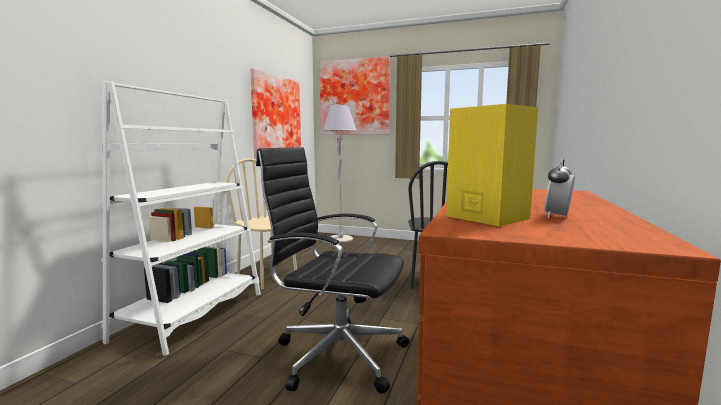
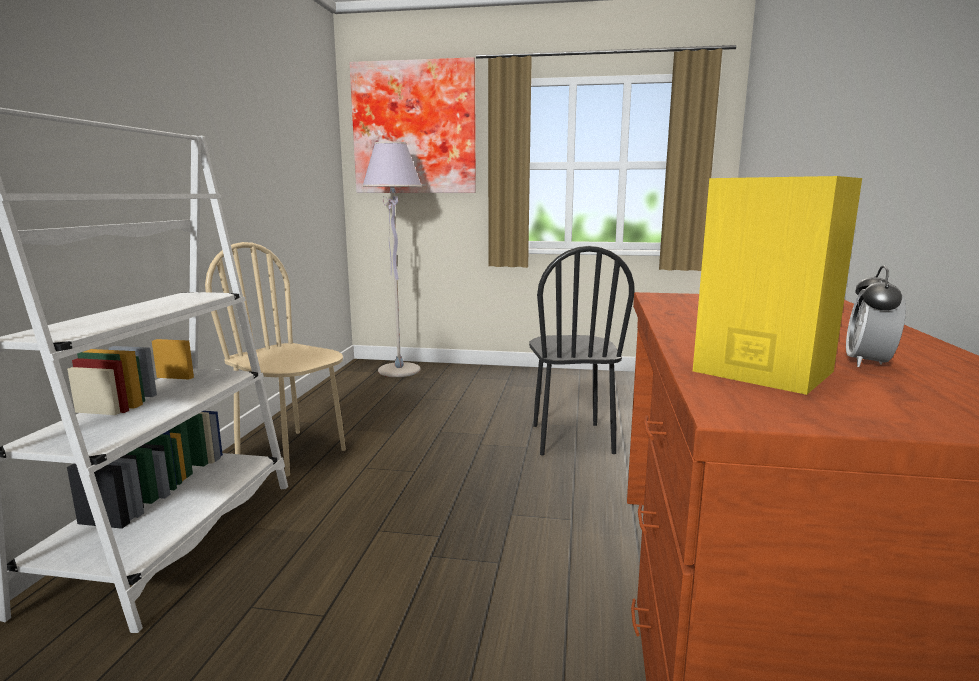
camera: 10 degrees left, 5 degrees up
(274, 120) = (279, 168): picture -> none
(336, 354) = (455, 593): black office chair -> none

